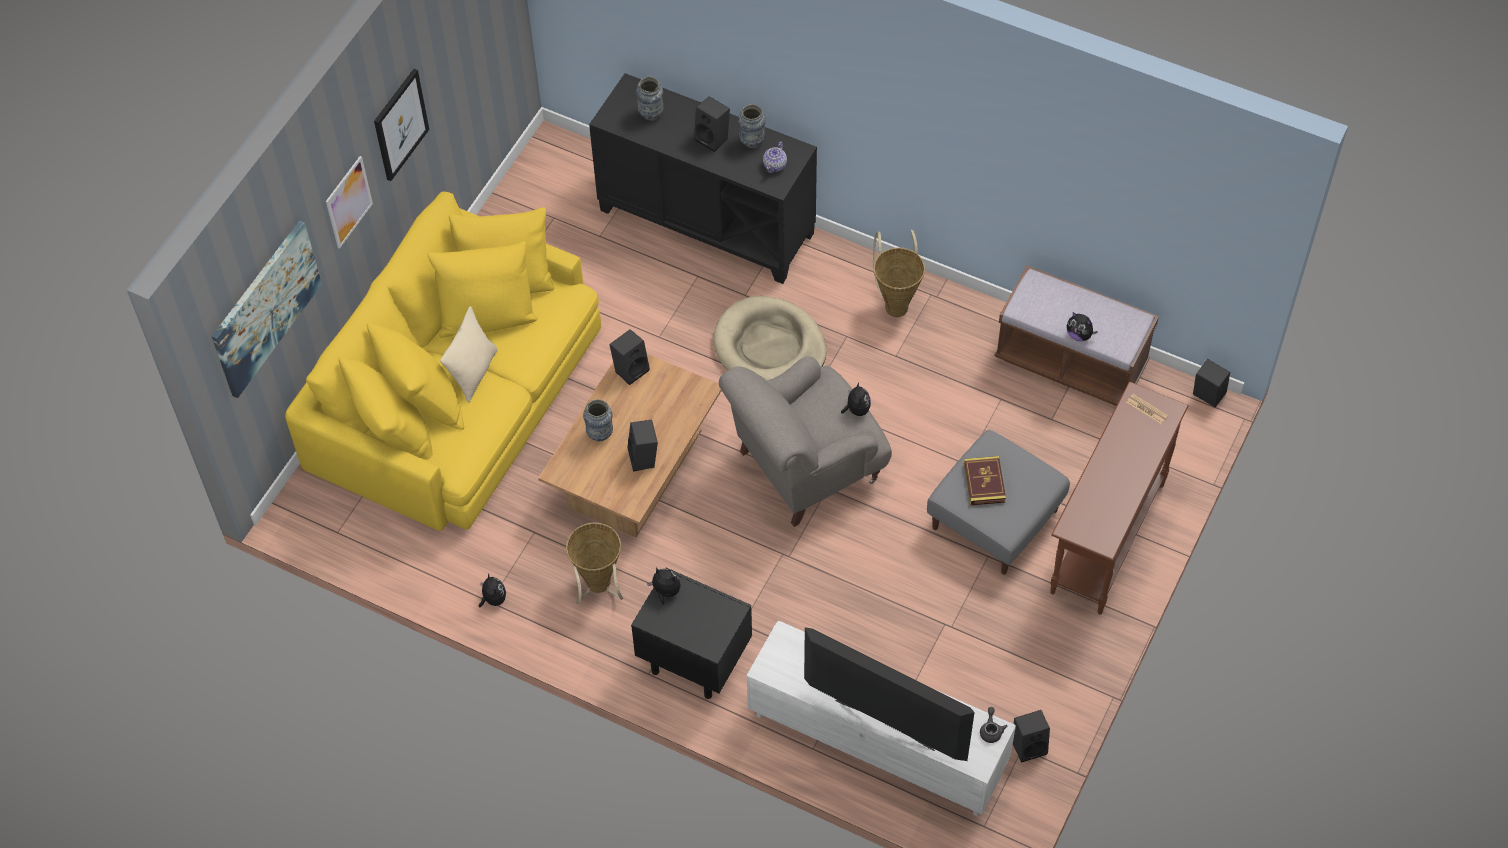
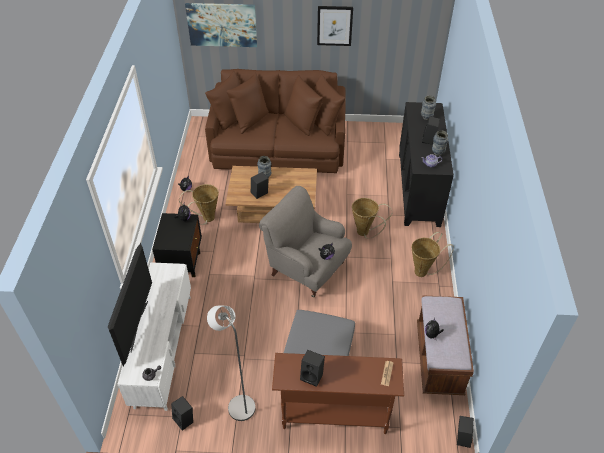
camera: 65 degrees right, 10 degrees down
(348, 202) = (289, 29): picture -> none
(457, 396) = (278, 146): yellow sofa -> brown sofa
(473, 373) = (270, 127): beige pillow -> none
(631, 369) = (305, 174): black speaker -> black speaker (312, 376)
(770, 348) = (365, 233): beige dog bed -> basket
(984, 482) = (318, 328): book -> none
(1032, 661) = (238, 404): none -> grey floor lamp

